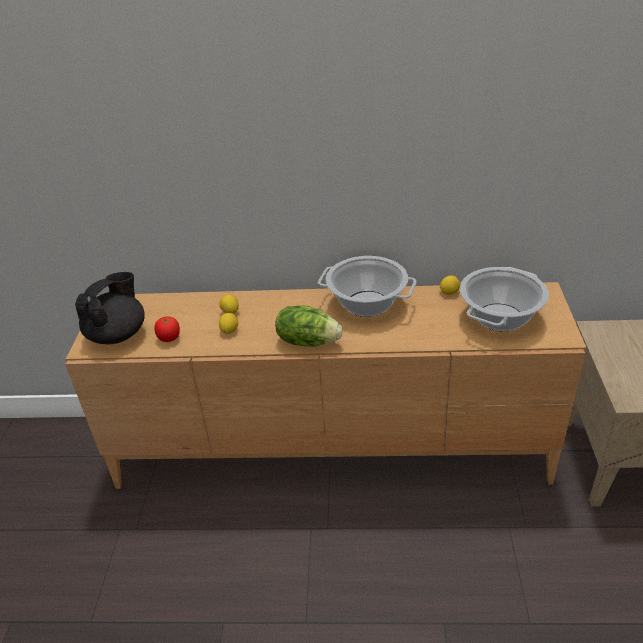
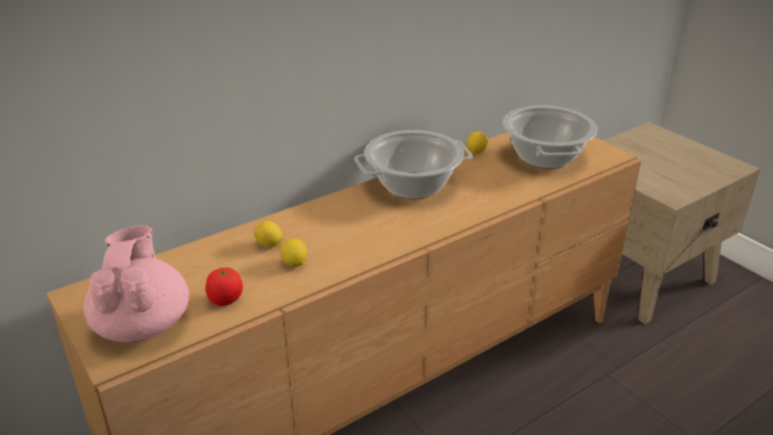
camera: 40 degrees left, 5 degrees down
(118, 334) = (143, 324): black teapot -> pink teapot
(308, 341) = (398, 239): lettuce -> none

